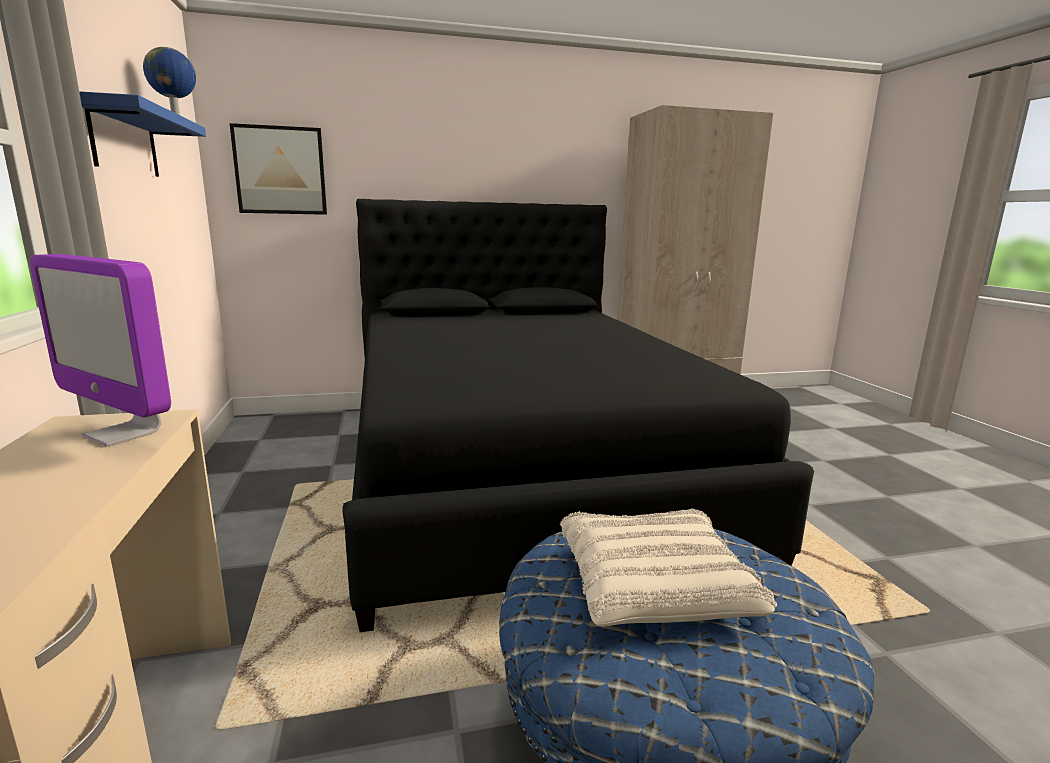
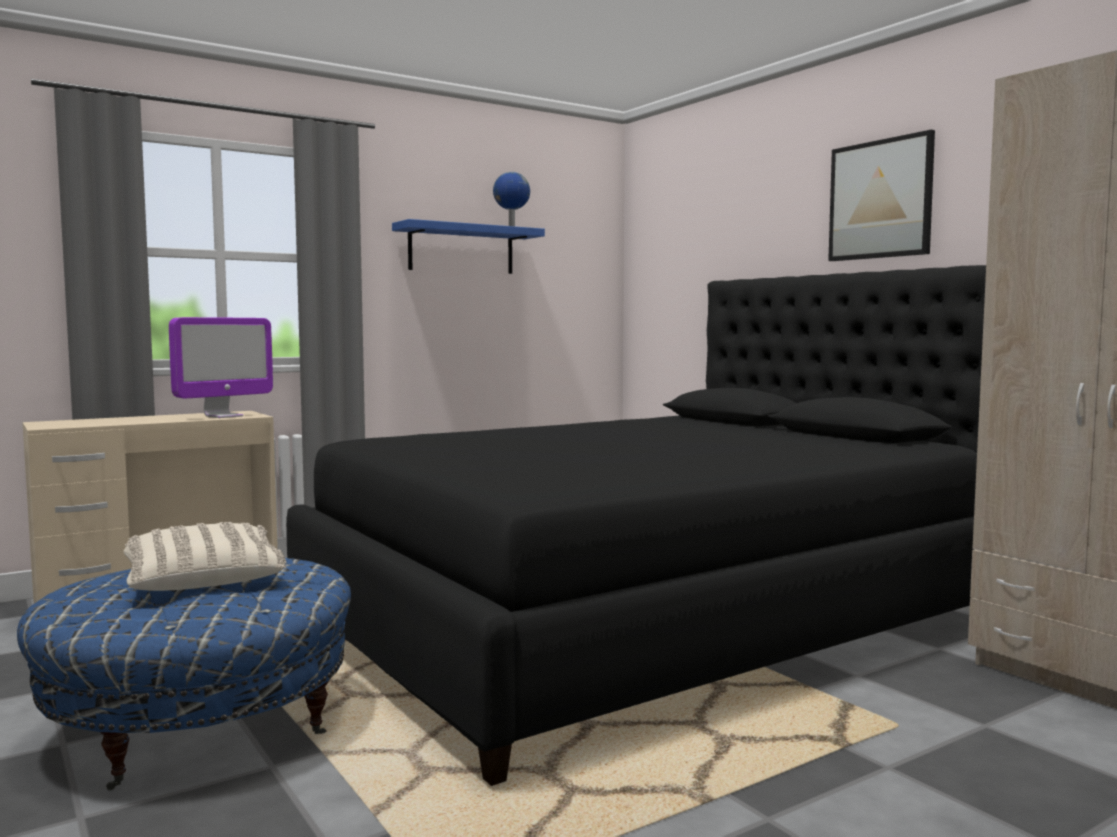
camera: 70 degrees right, 10 degrees down
(123, 434) = (223, 416): monitor -> monitor turned 150 degrees counterclockwise
(280, 170) = (669, 257): picture -> picture (880, 199)

